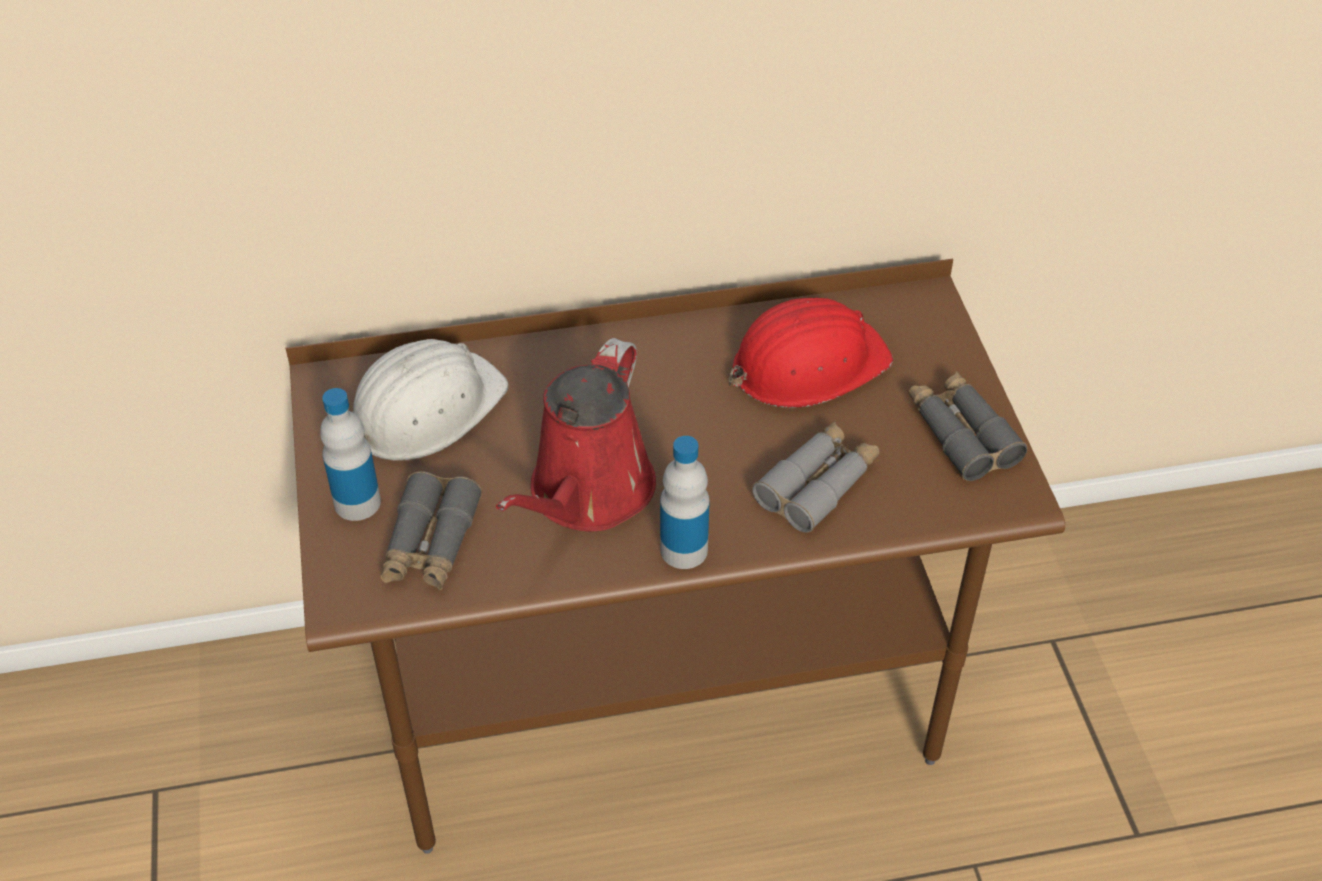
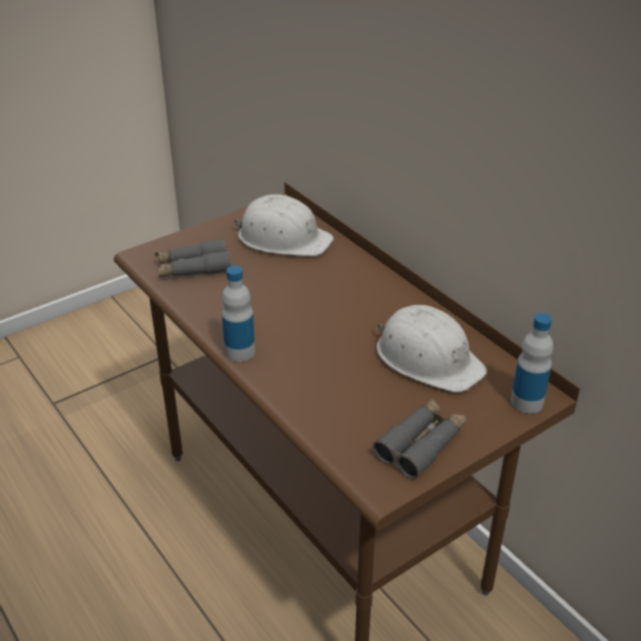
camera: 65 degrees right, 10 degrees down
(357, 502) = (207, 239): bottle -> bottle (526, 402)
(586, 495) = (259, 306): red watering can -> none
(807, 365) = (428, 358): red hard hat -> white hard hat
(817, 484) = (327, 390): grey binoculars -> none

